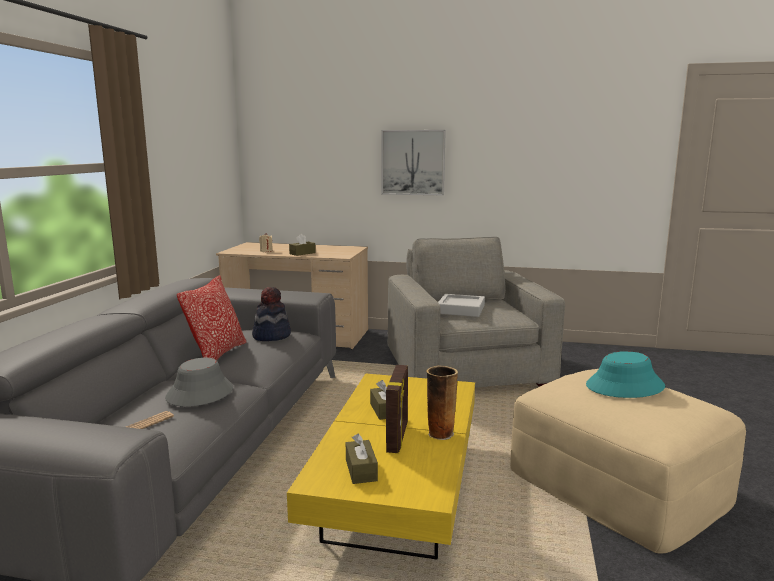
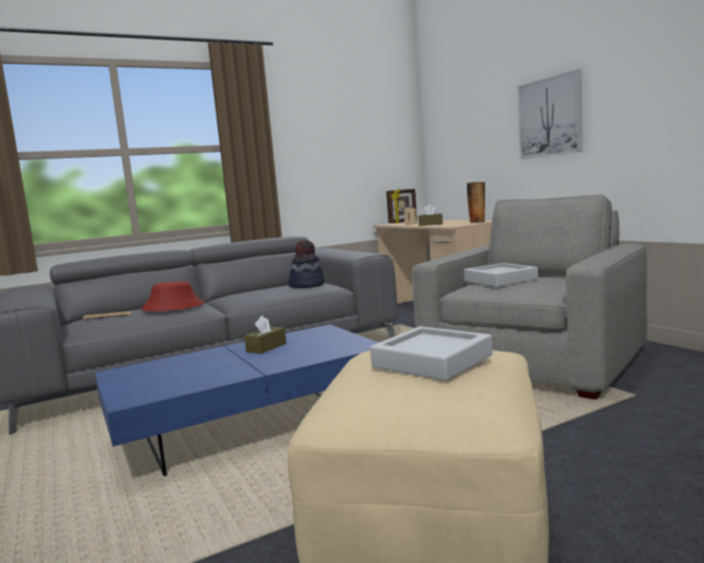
camera: 50 degrees right, 5 degrees down
(199, 393) = (173, 307): grey hat -> red hat
(217, 354) = (247, 291): pillow -> none
(361, 470) = (149, 374): brown tissue box -> none
(397, 491) = (250, 427): yellow coffee table -> blue coffee table
(398, 438) = (221, 364): picture frame -> picture frame (403, 222)
(440, 433) = (251, 370): vase -> vase (477, 222)
(625, 386) = (432, 361): turquoise hat -> grey tray

